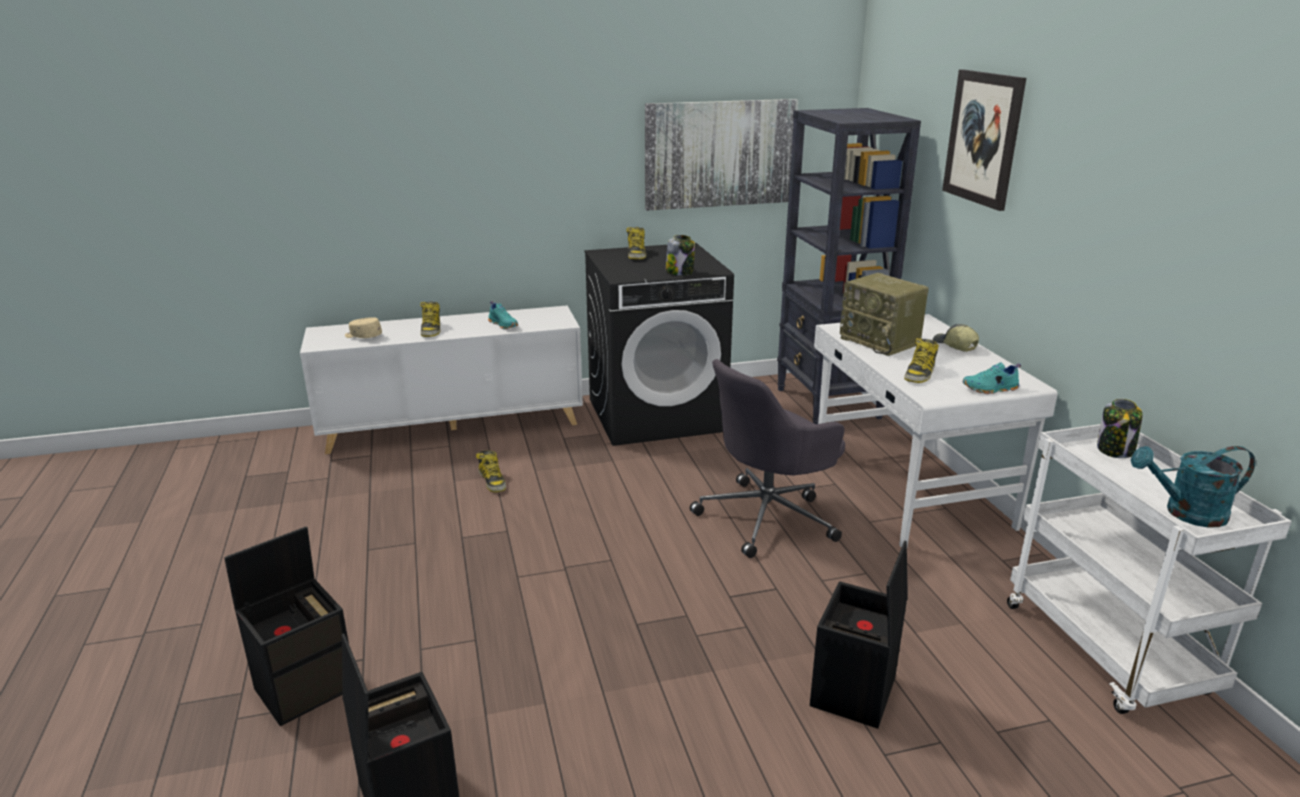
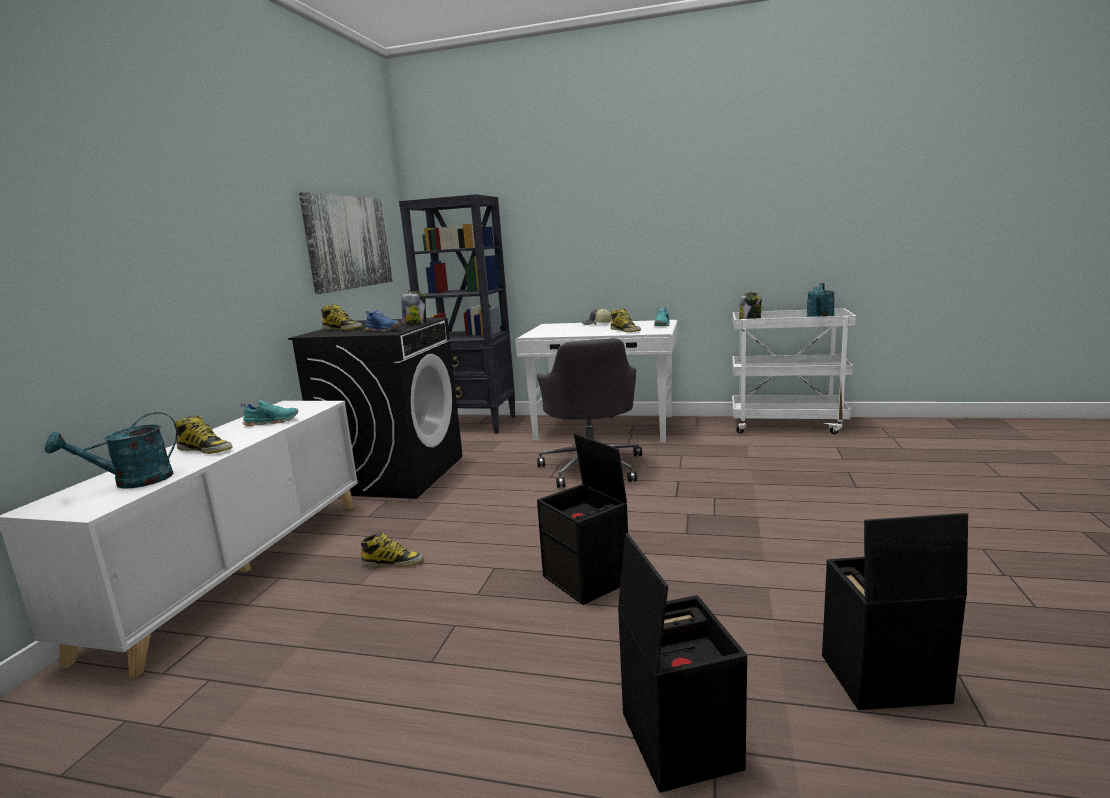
camera: 60 degrees left, 10 degrees down
(363, 336) = (133, 482): beige cap -> turquoise watering can
(632, 272) = (384, 330): none -> blue shoe
(854, 693) = (798, 482): black storage box -> black storage box (587, 579)
(881, 341) = (568, 331): radio -> none
(983, 138) = (562, 195): picture -> none

